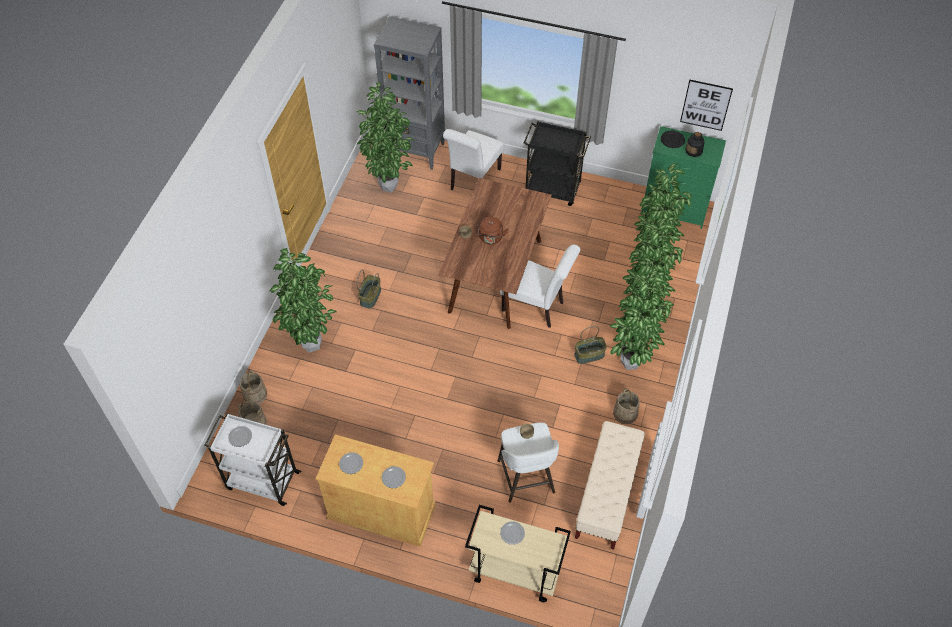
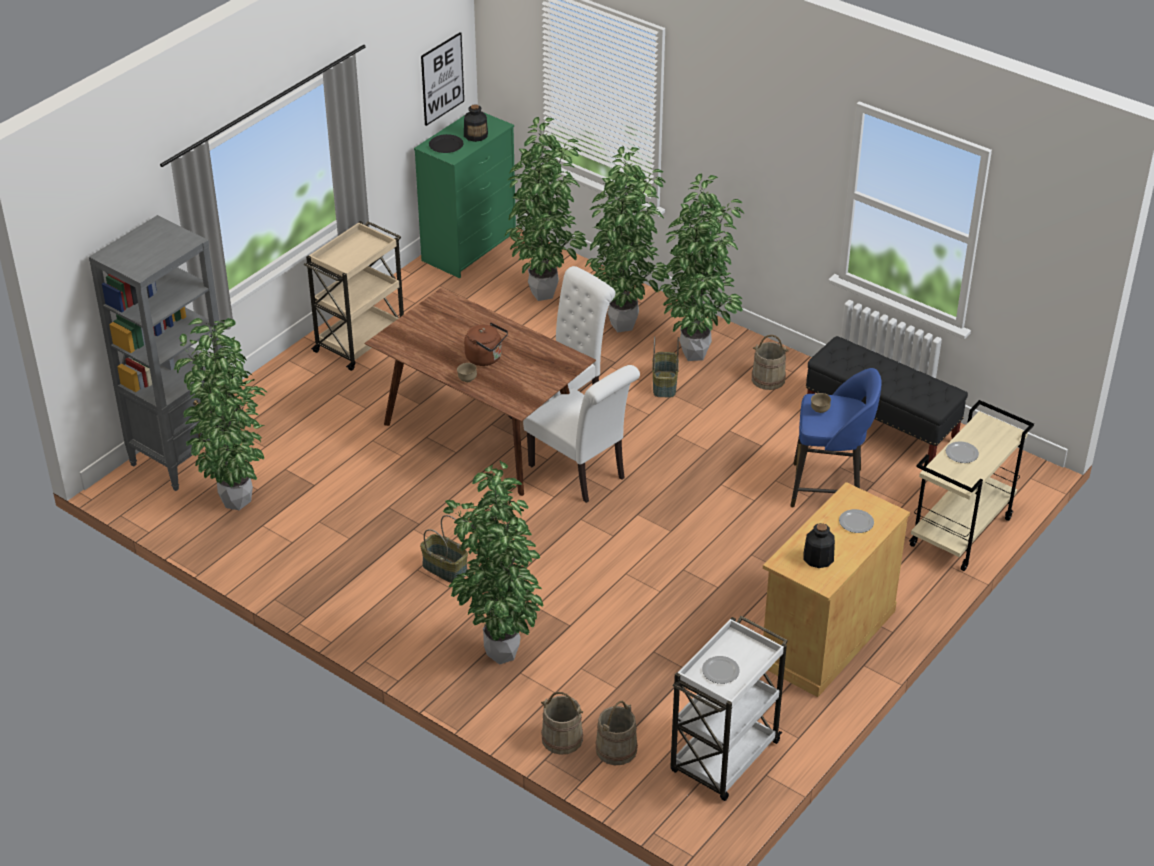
camera: 70 degrees left, 15 degrees down
(350, 463) = (818, 558): plate -> bottle
(473, 181) = (290, 411): white chair -> white chair (581, 474)
(526, 478) = (829, 488): white stool -> blue stool
(553, 189) = (360, 341): black cart -> beige cart
(606, 496) = (881, 427): beige bench -> black bench

